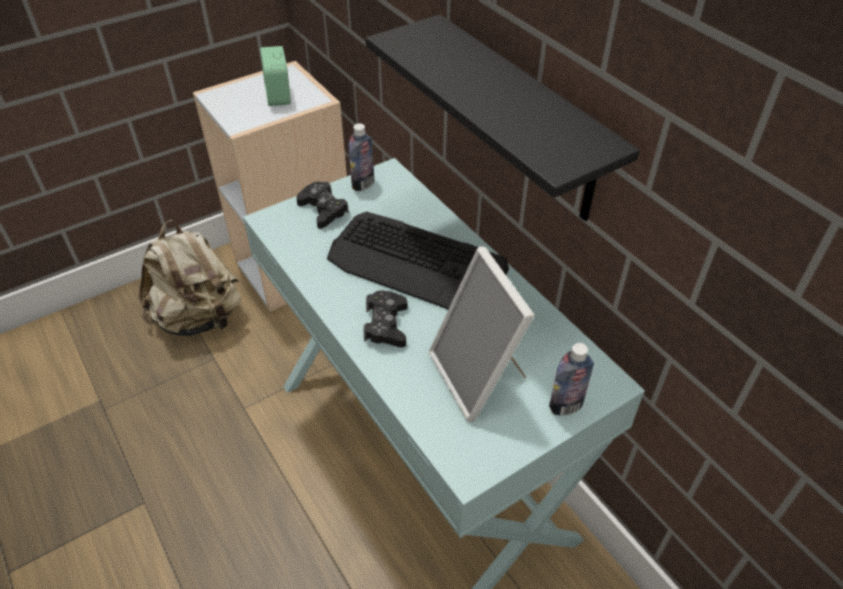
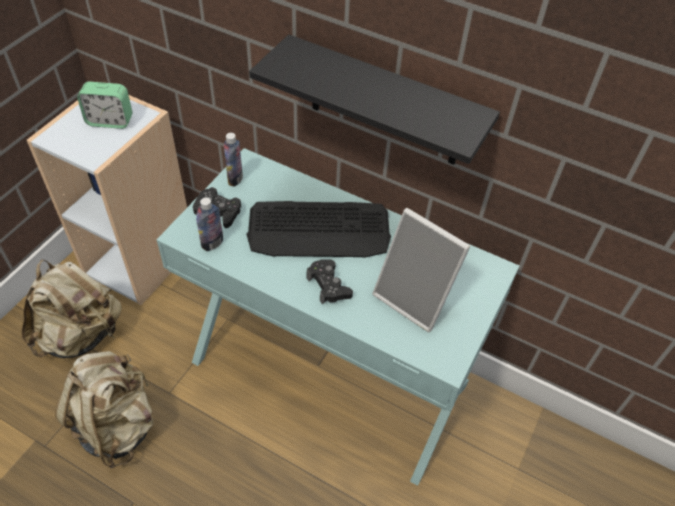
camera: 30 degrees left, 5 degrees up
(177, 418) = (117, 425): none -> beige backpack
(278, 96) = (110, 121): alarm clock -> alarm clock turned 45 degrees counterclockwise
(565, 406) = (480, 296): bottle -> bottle (212, 243)

